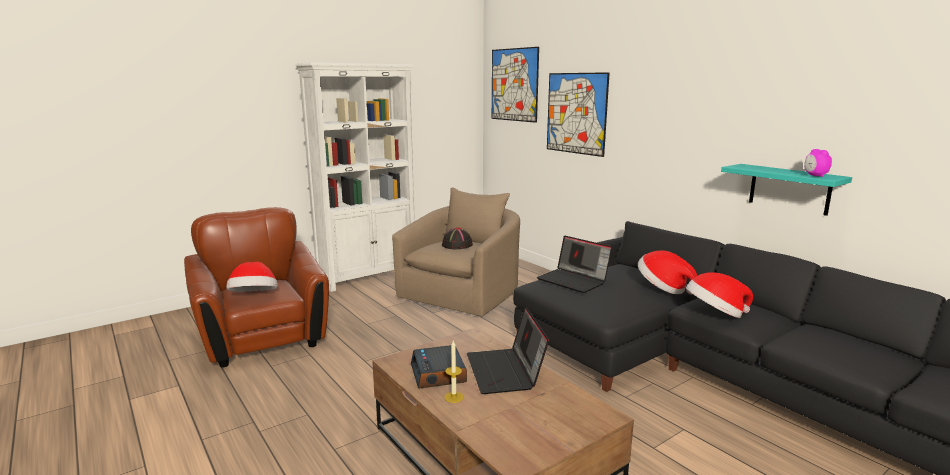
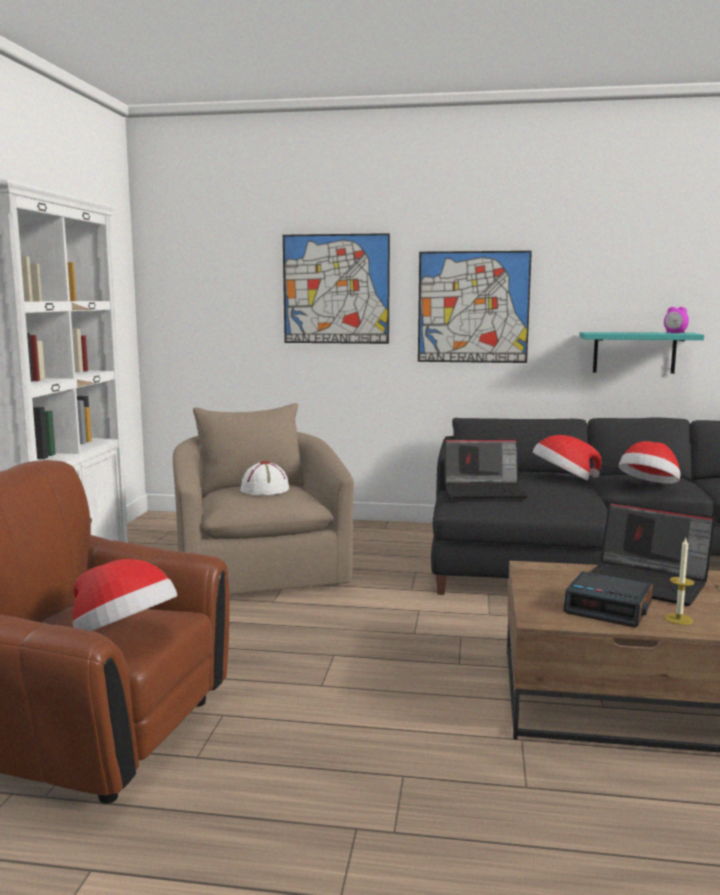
camera: 45 degrees left, 5 degrees down
(457, 245) = (265, 490): black hat -> white hat
(514, 85) = (208, 252): picture -> picture (473, 307)

